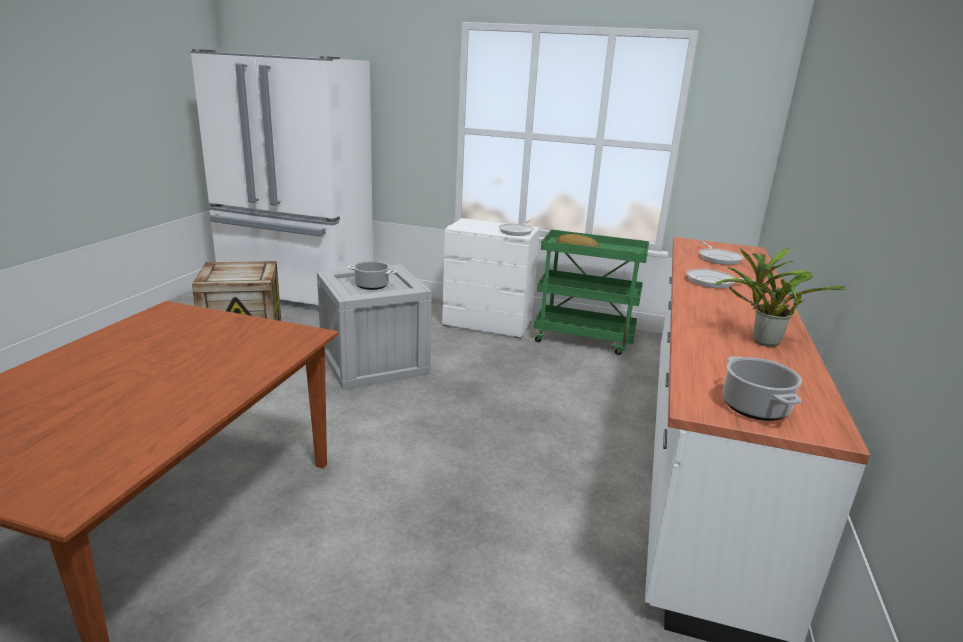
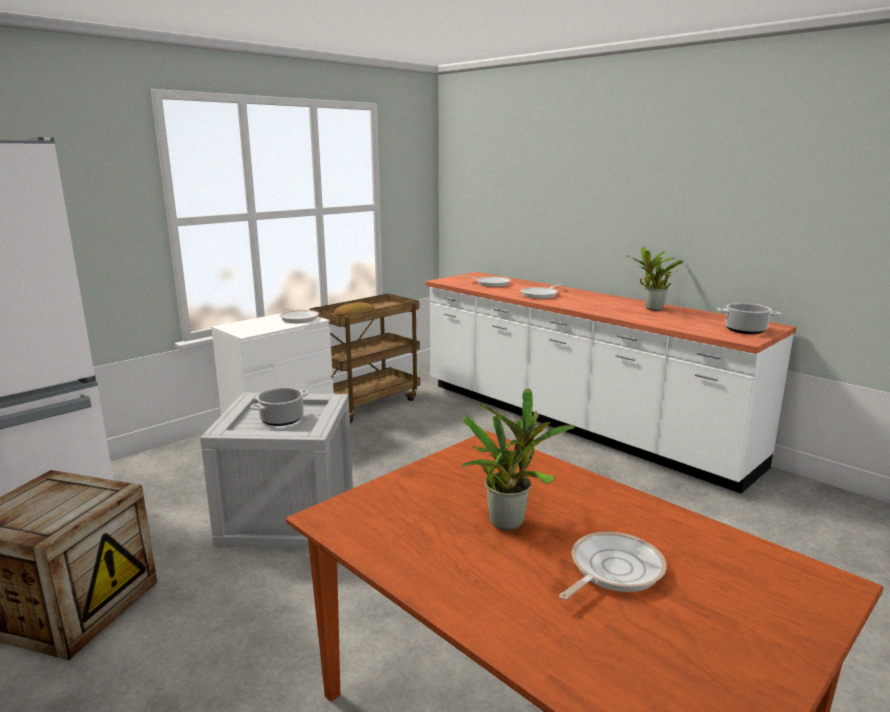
camera: 60 degrees left, 5 degrees down
(97, 401) = (612, 570): none -> frying pan
(170, 358) = (509, 520): none -> potted plant
(584, 339) = (369, 403): green cart -> brown cart

